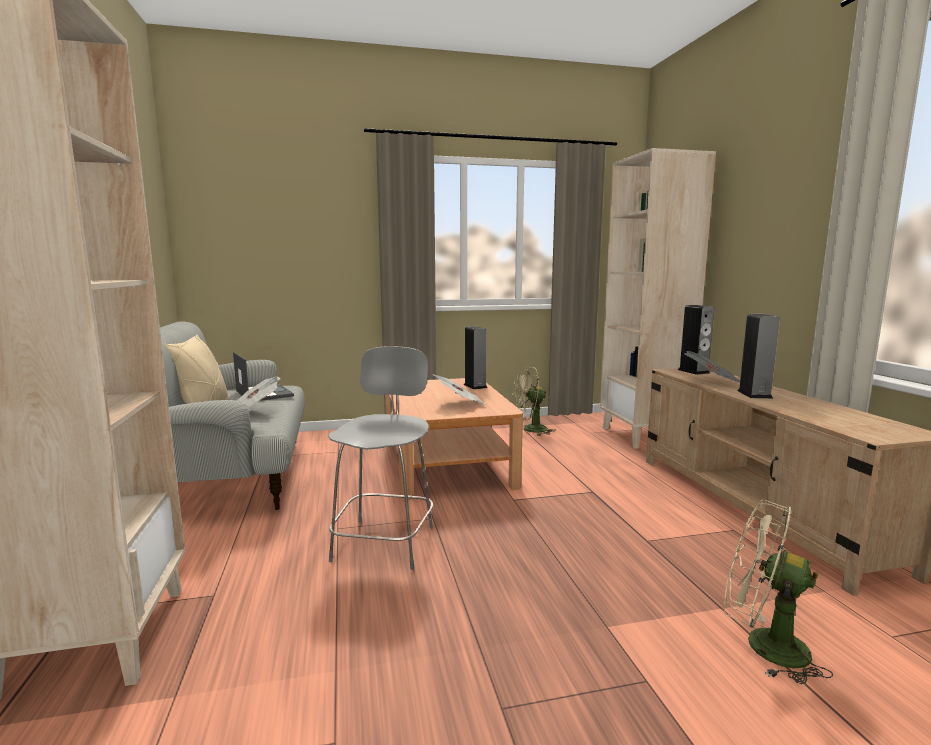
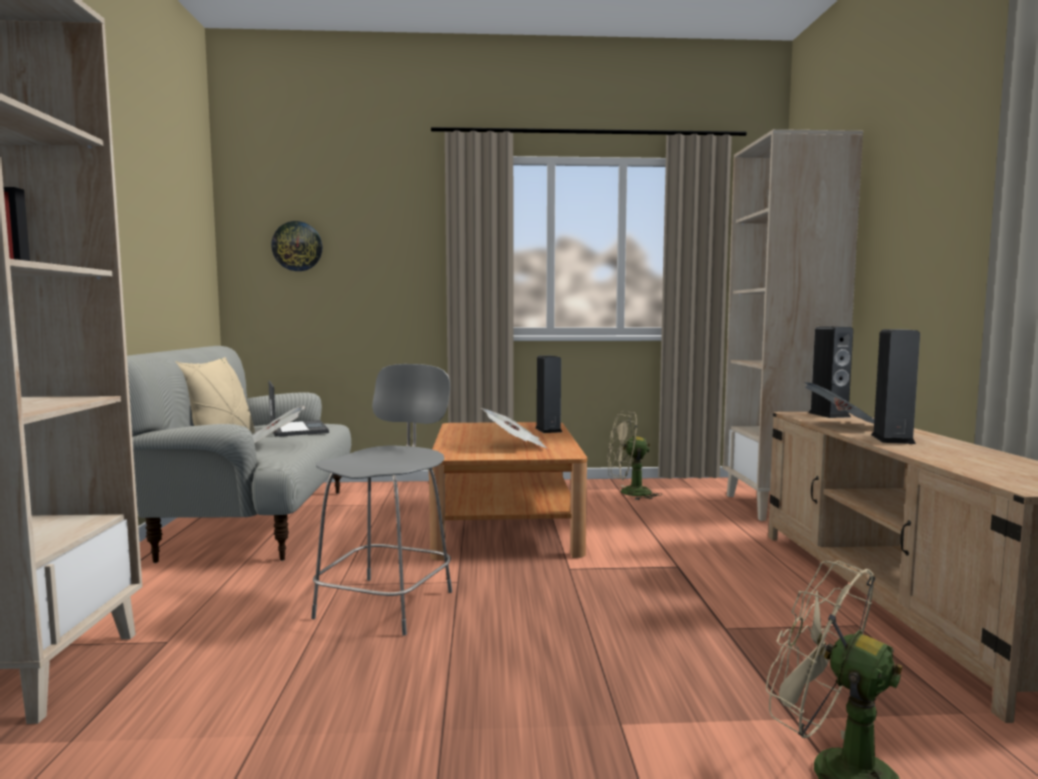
camera: 10 degrees right, 5 degrees down
(245, 230) = (297, 246): none -> wall clock

